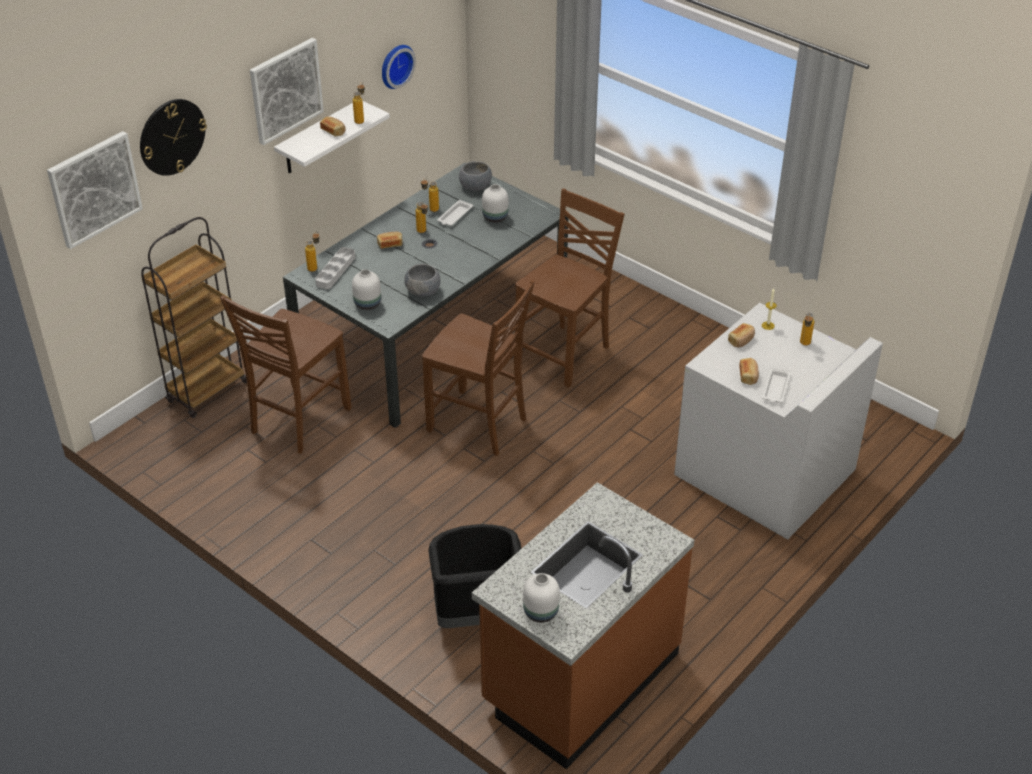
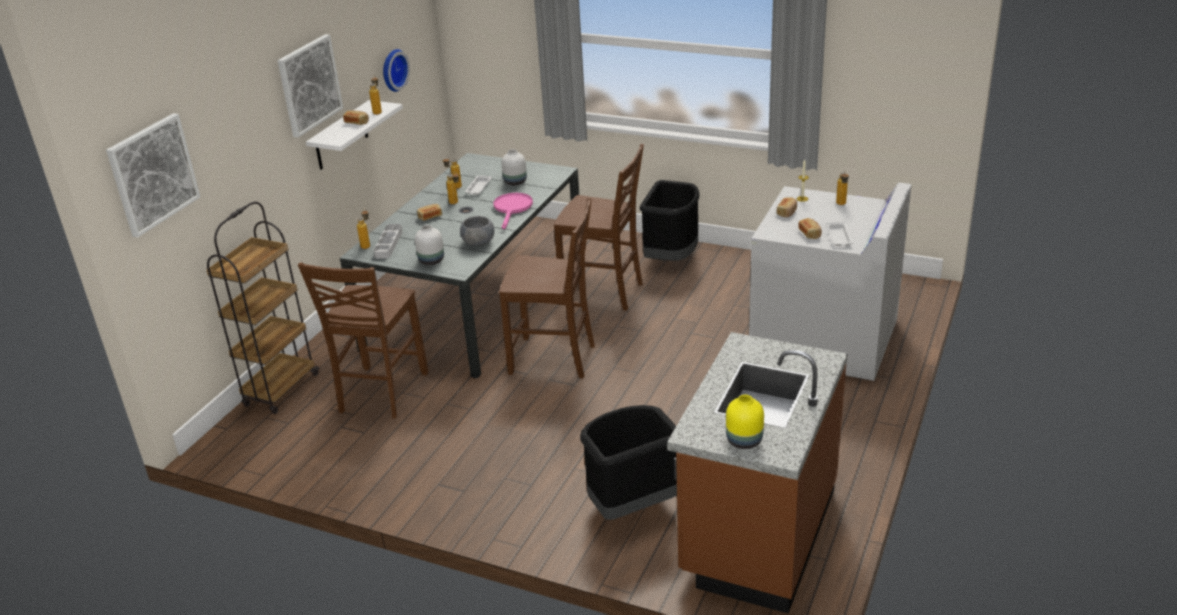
camera: 15 degrees left, 10 degrees down
(172, 136) = (217, 123): wall clock -> none
(475, 186) = (486, 166): grey bowl -> none
(476, 254) = (512, 209): none -> pink frying pan
(540, 612) = (744, 441): white vase -> yellow vase
(565, 354) = (604, 293): brown chair -> brown chair turned 90 degrees clockwise
(656, 327) = (671, 258): none -> black trash can

